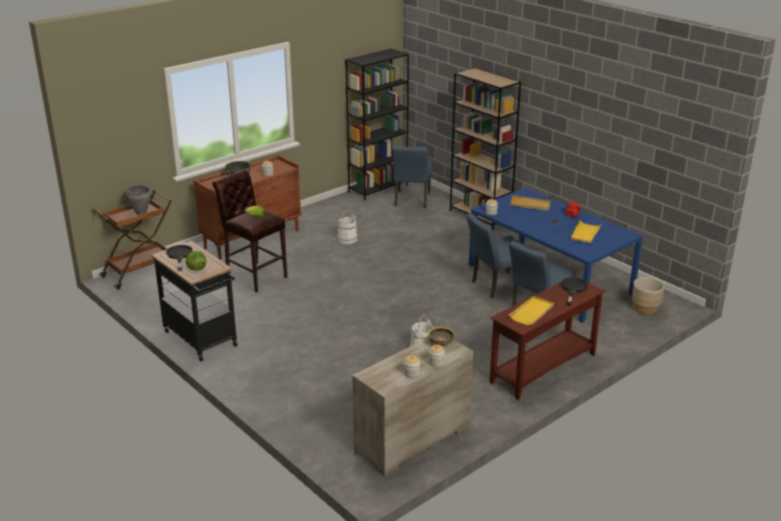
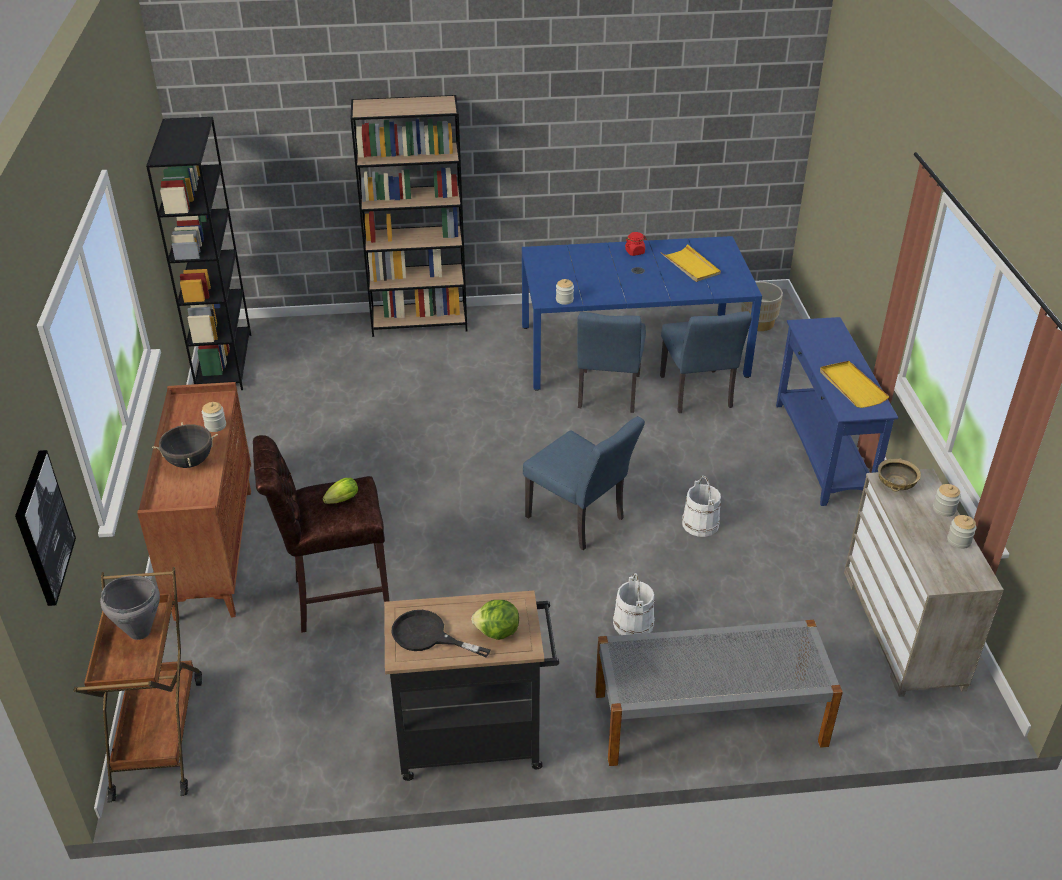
camera: 55 degrees left, 10 degrees up
(113, 139) = (43, 528): none -> picture
(276, 397) = (709, 719): none -> grey bench
(347, 239) = (338, 457): white bucket -> white bucket (633, 623)
(411, 201) = (302, 353): blue chair -> blue chair (580, 521)
(530, 205) = (575, 265): beige tray -> none
(543, 369) = (823, 452): brown console table -> blue console table
(573, 289) = (819, 335): black frying pan -> none

